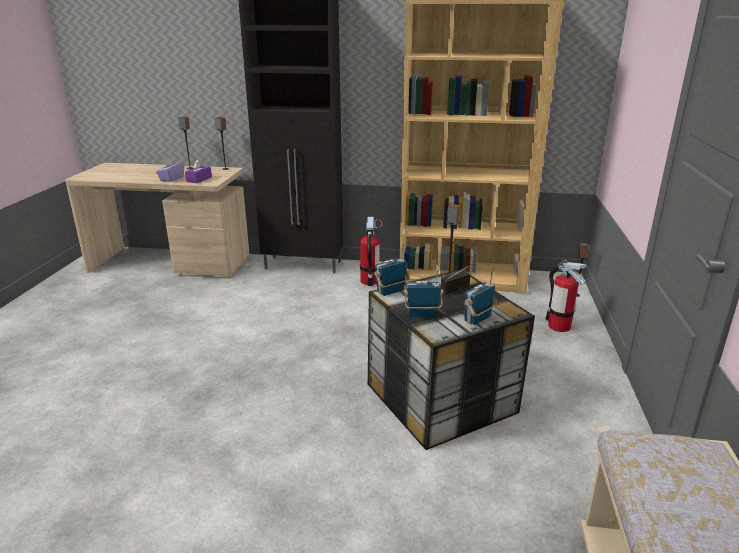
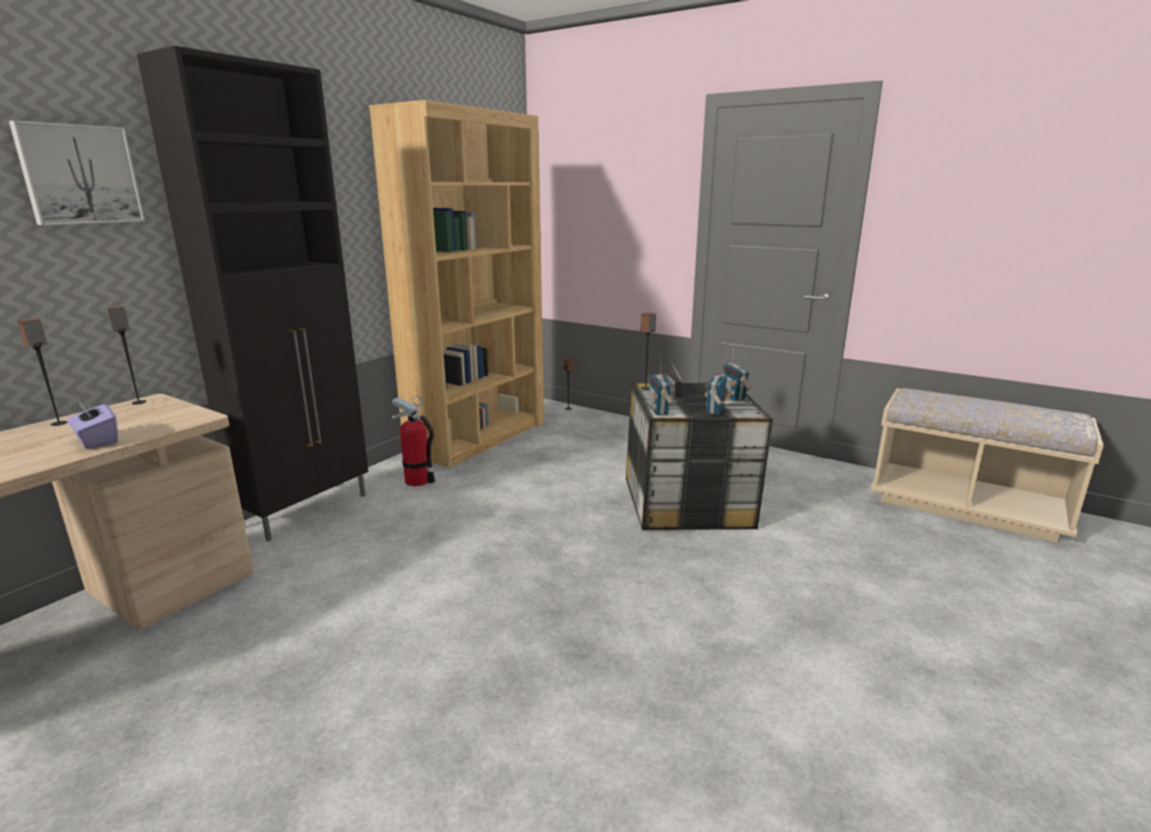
camera: 65 degrees left, 5 degrees down
(199, 179) = (158, 423): purple tissue box -> none
(220, 47) = (79, 174): none -> picture
(558, 326) = (611, 428): fire extinguisher -> none

